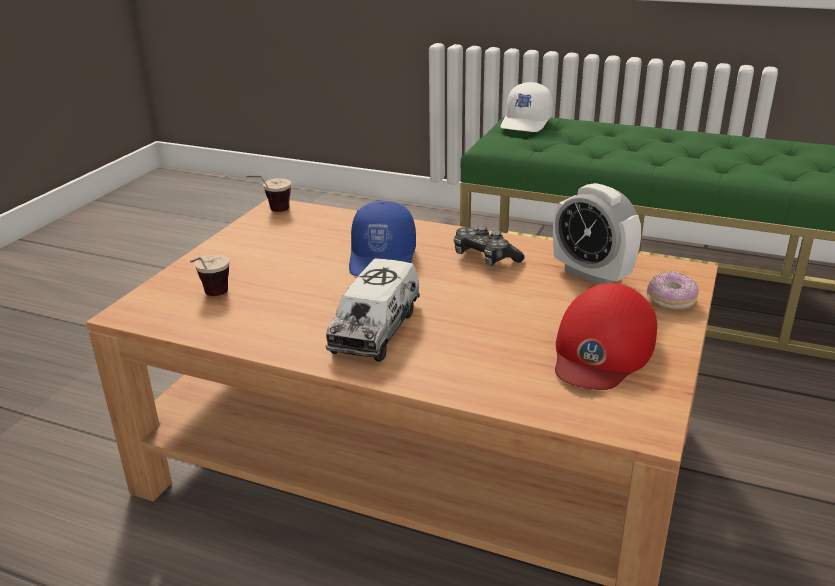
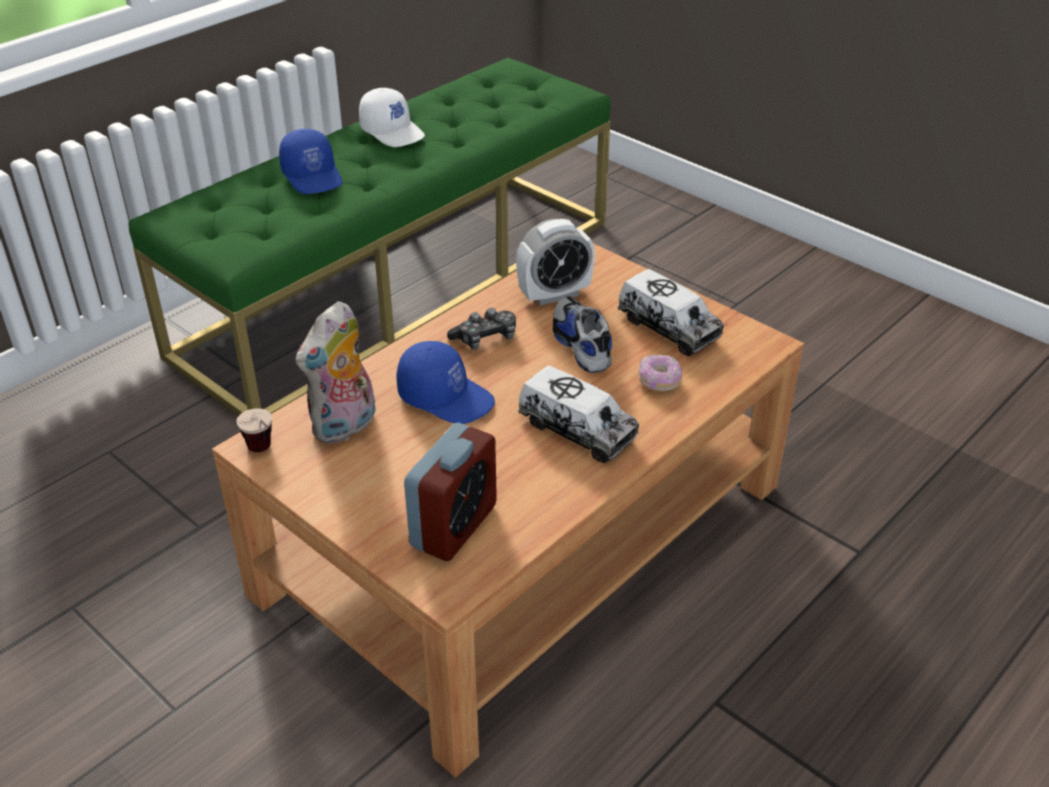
camera: 70 degrees left, 10 degrees up
(211, 298) = (454, 526): cup -> alarm clock
(317, 231) = (345, 427): none -> plush toy
(521, 303) = (580, 343): none -> shoe
(526, 123) = (194, 216): white cap -> white cap (393, 132)
(602, 349) = (668, 328): red cap -> toy truck
(634, 140) = (313, 176): none -> blue cap
(671, 300) = (618, 275): donut -> donut (659, 381)

